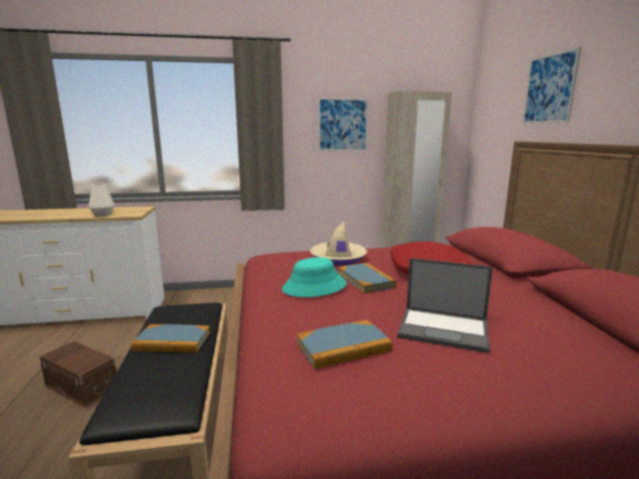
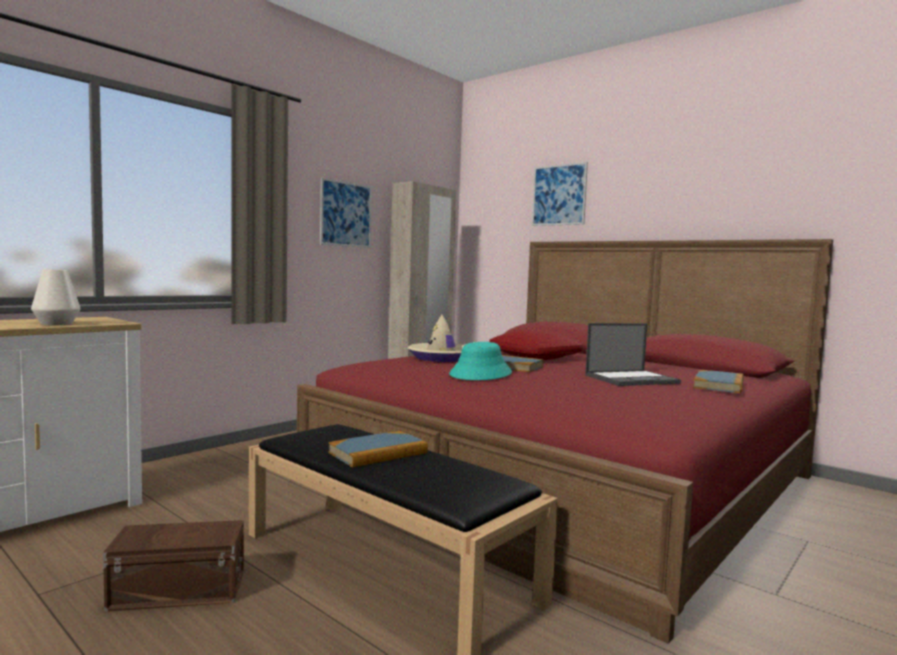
camera: 40 degrees left, 10 degrees down
(343, 347) = (602, 394): book -> book (719, 385)

